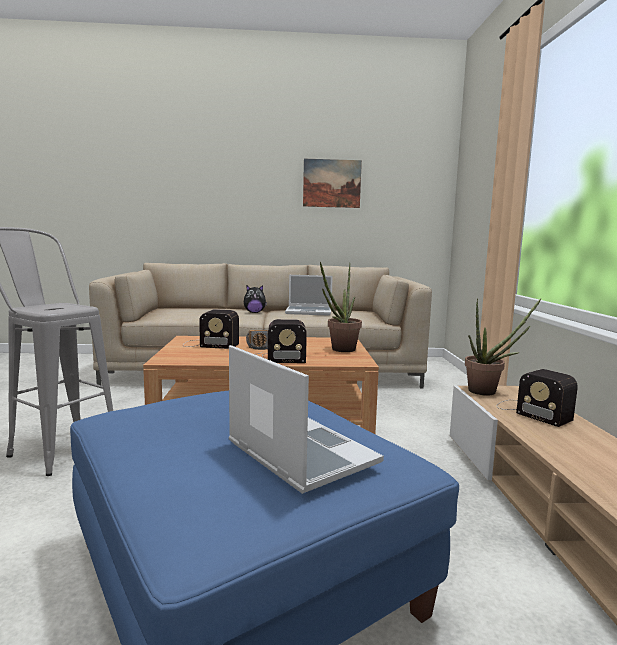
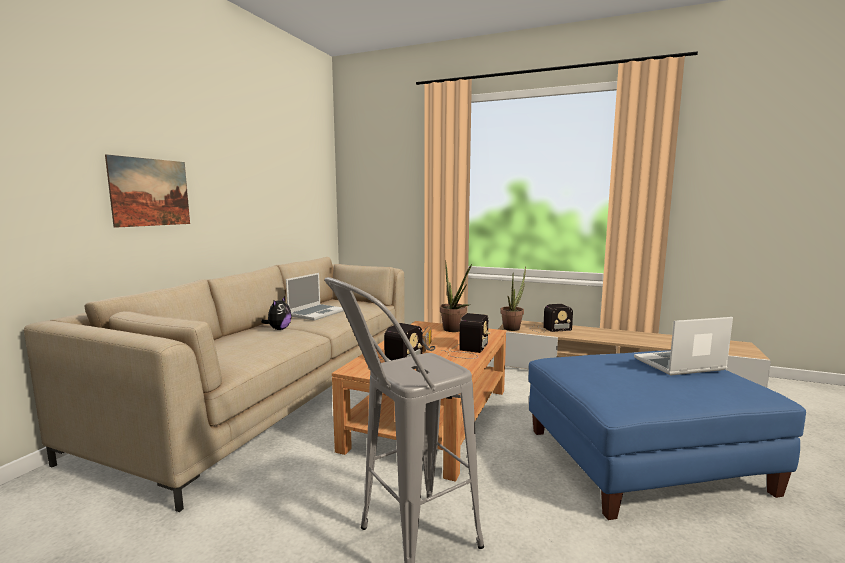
camera: 65 degrees left, 0 degrees up
(332, 183) = (261, 174): picture -> picture (150, 192)

